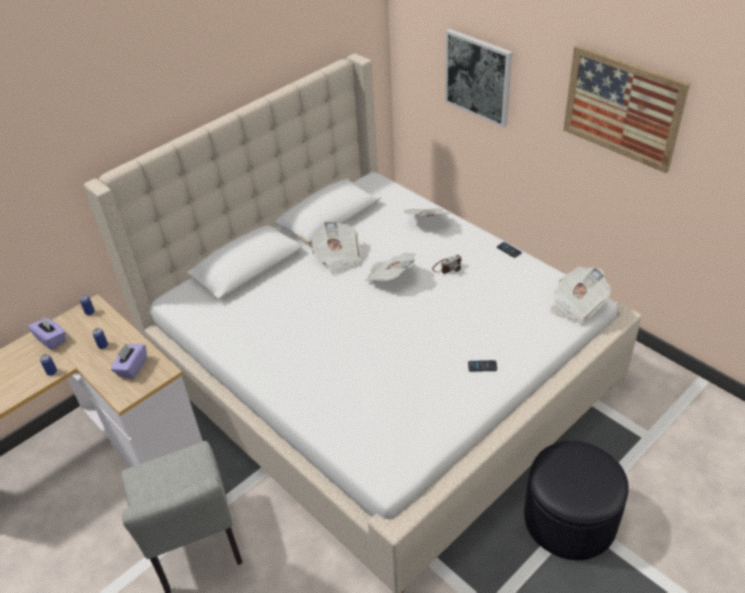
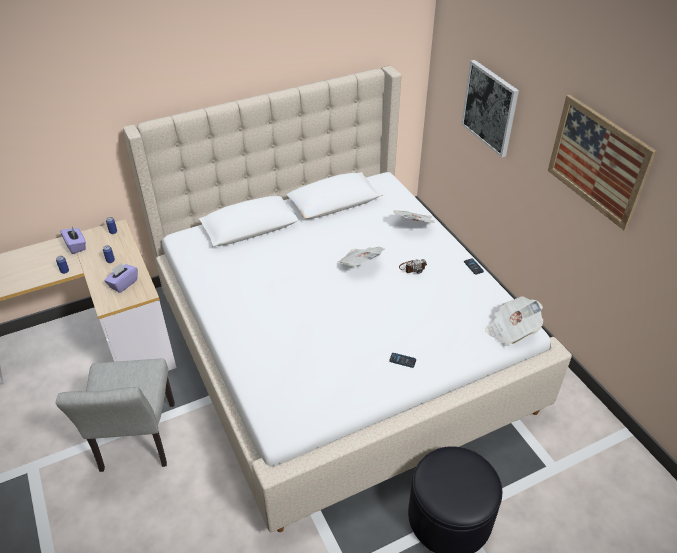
camera: 15 degrees right, 0 degrees up
(337, 258) = (324, 237): newspaper -> none

